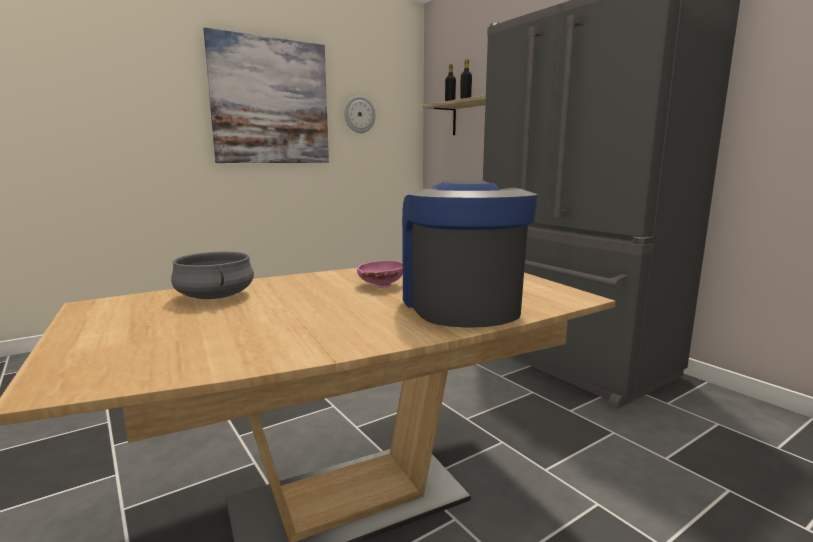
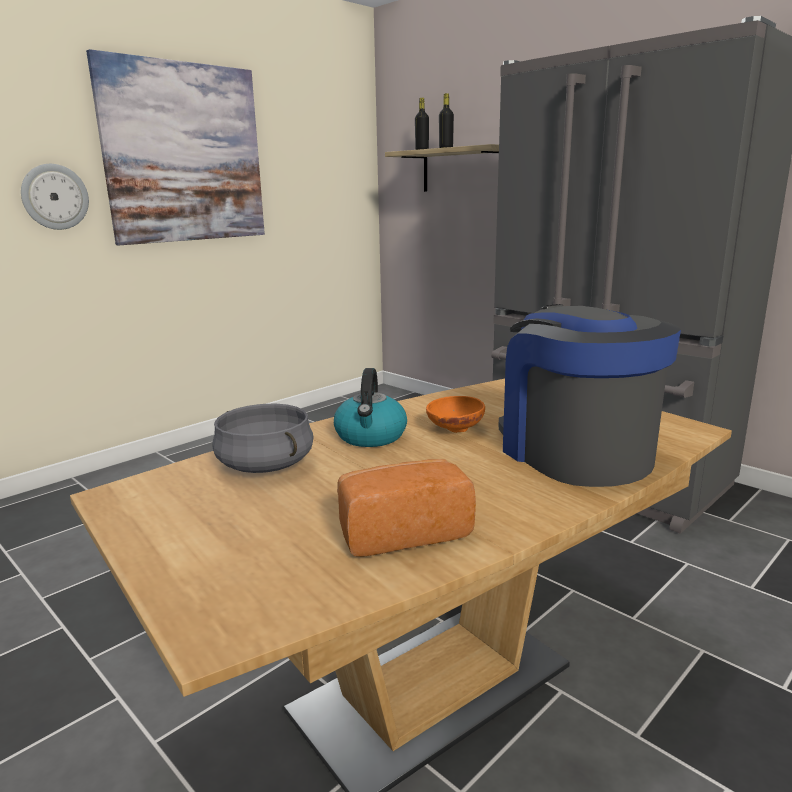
camera: 10 degrees left, 5 degrees up
(265, 341) = (401, 531): none -> bread
(311, 286) = (371, 437): none -> kettle
(359, 114) = (299, 166): wall clock -> wall clock (55, 197)
(380, 285) = (454, 429): pink bowl -> orange bowl

